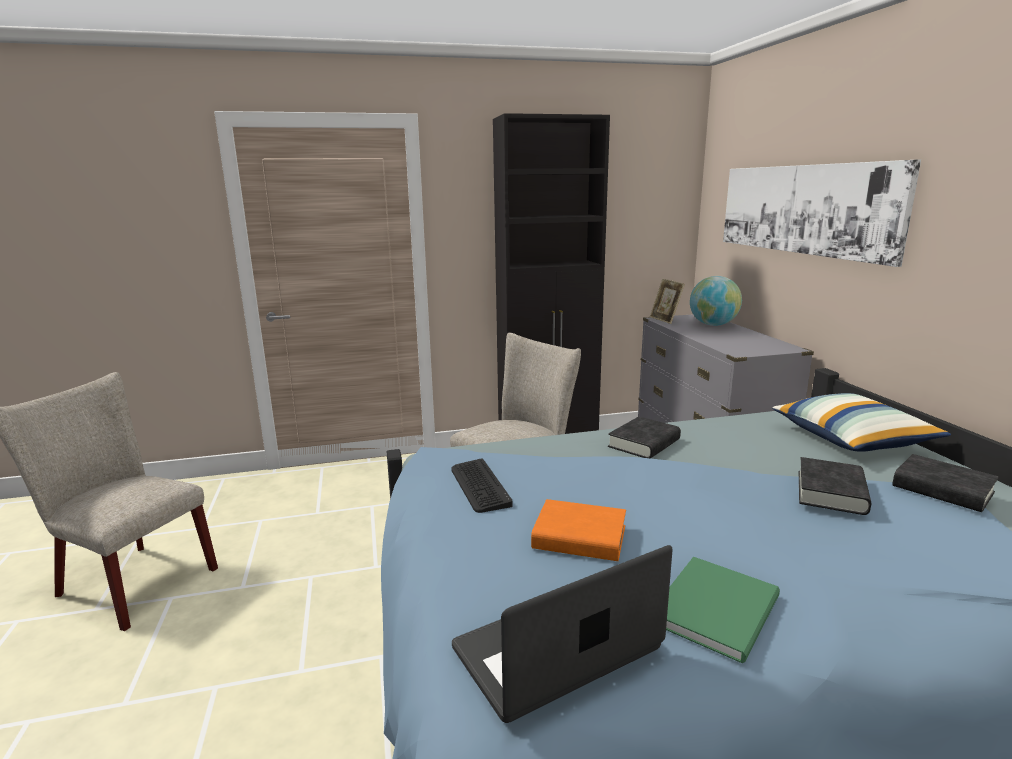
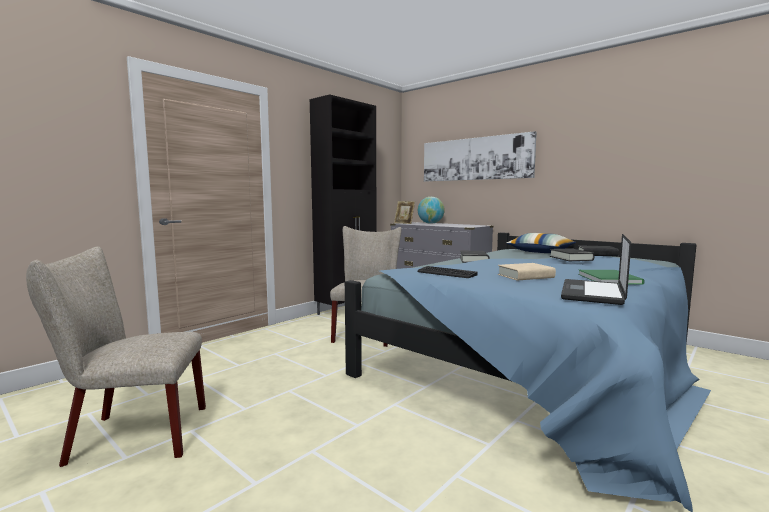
camera: 35 degrees left, 10 degrees down
(579, 538) = (525, 276): orange book -> beige book

